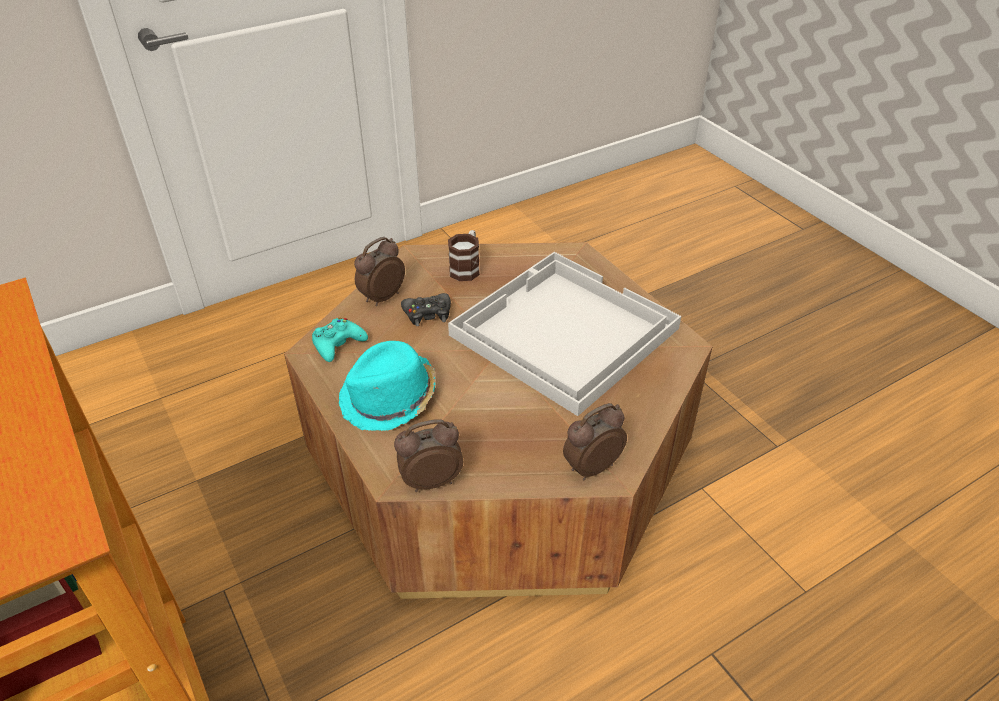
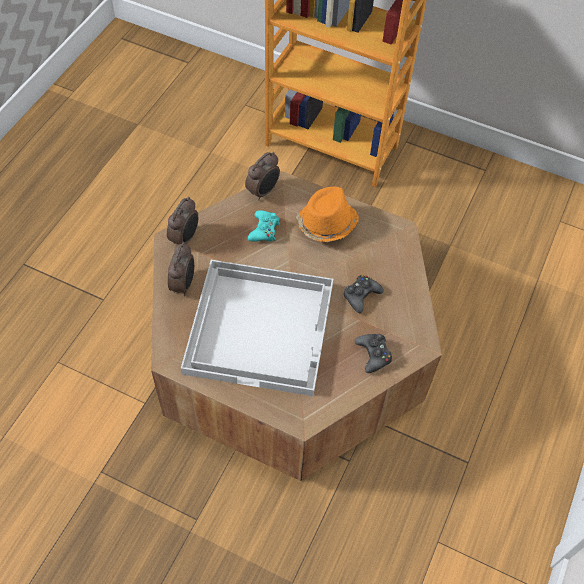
camera: 145 degrees right, 15 degrees up
(338, 344) = (392, 243): turquoise game controller -> turquoise game controller (264, 230)
(381, 297) = (404, 293): alarm clock -> alarm clock (183, 284)
(389, 399) = (326, 224): turquoise hat -> orange hat
(466, 267) = (373, 354): mug -> black game controller

